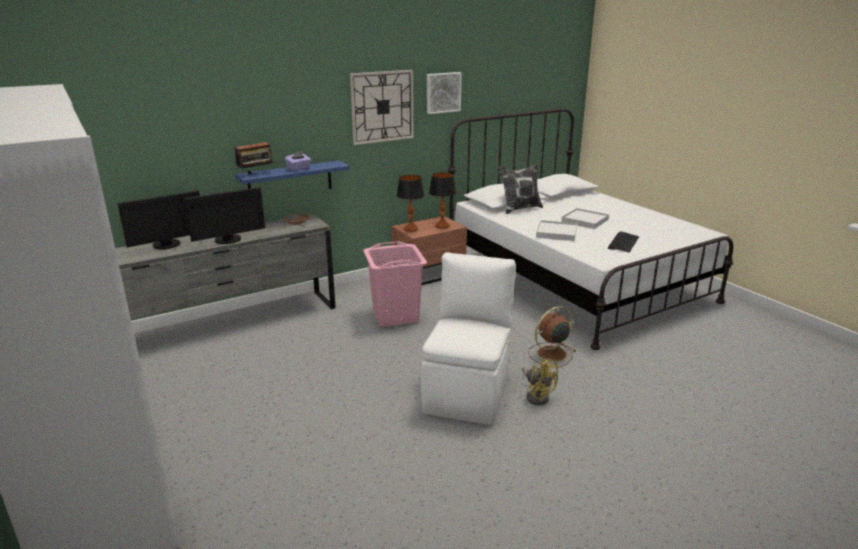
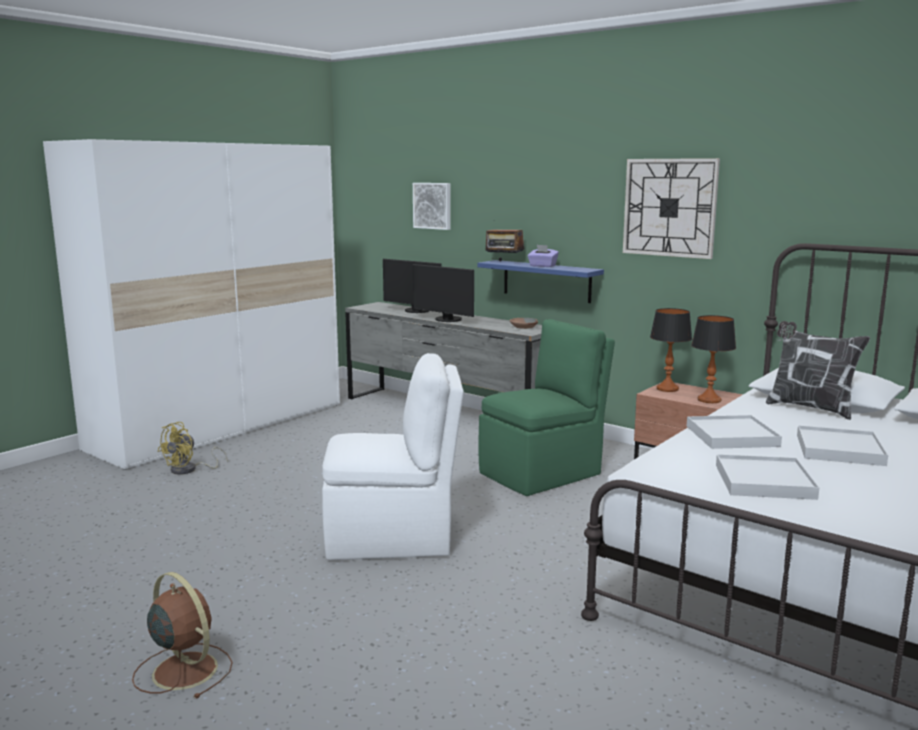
camera: 70 degrees right, 10 degrees down
(396, 316) = (543, 473): pink laundry basket -> green chair
(442, 92) = (773, 197): picture -> picture (433, 205)
(537, 396) = (410, 582): yellow fan -> yellow fan (189, 470)
(550, 354) = (534, 581): brown fan -> brown fan (183, 669)
(623, 243) = (764, 481): keyboard -> white tray

